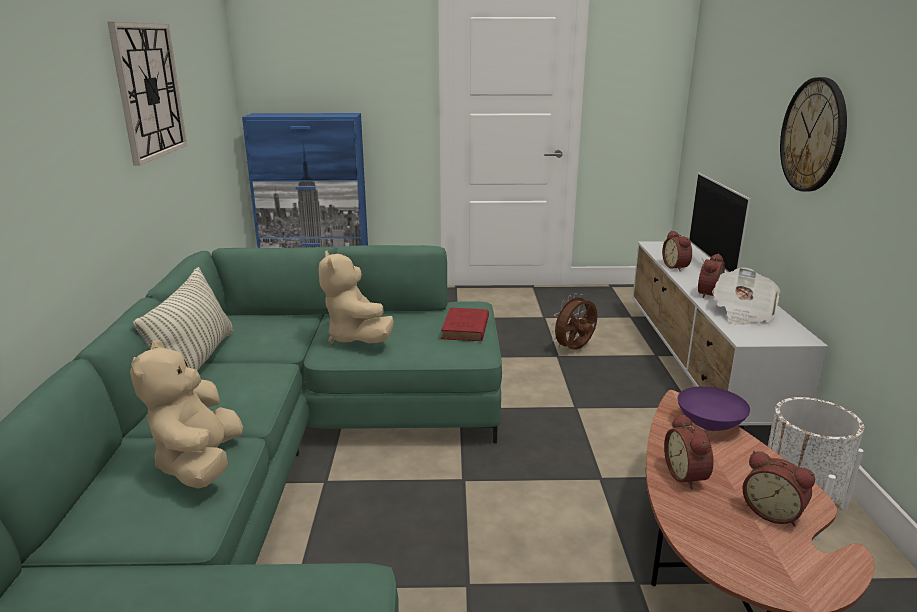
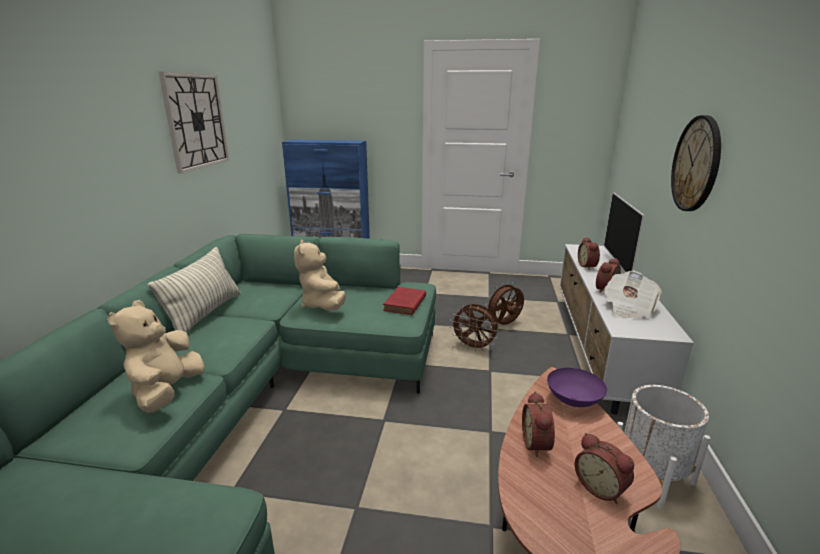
camera: 10 degrees right, 0 degrees up
(546, 381) = (474, 347): none -> brown fan

